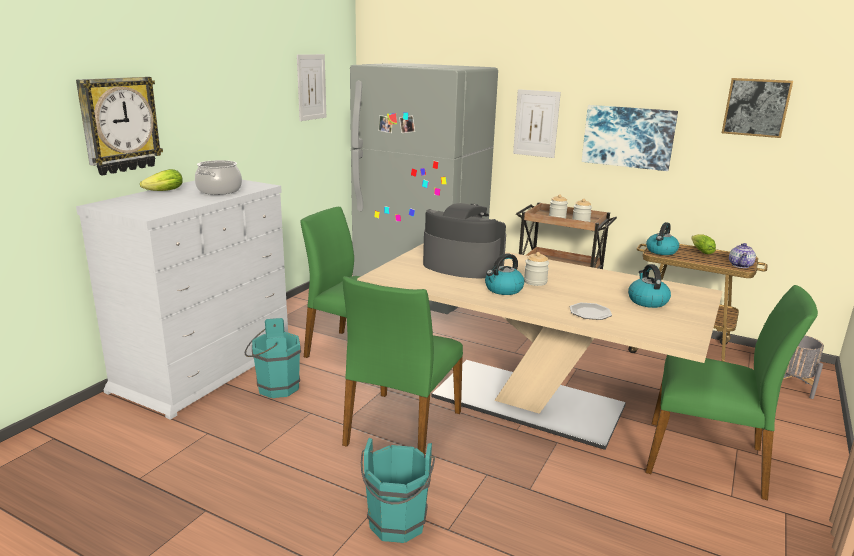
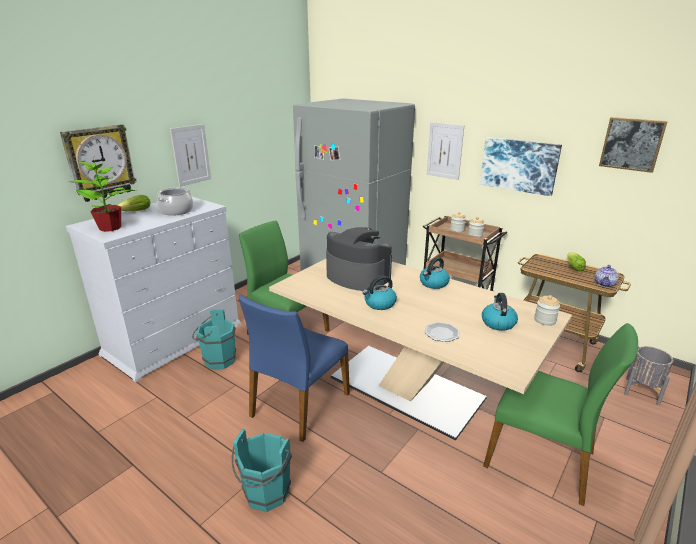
camera: 10 degrees right, 5 degrees up
(143, 207) = (111, 228): none -> potted plant
(311, 87) = (269, 120): picture -> picture (191, 155)
(401, 428) = (299, 404): green chair -> blue chair
(535, 282) = (410, 297): jar -> jar (545, 320)
(661, 251) = (537, 266): kettle -> kettle (433, 284)

